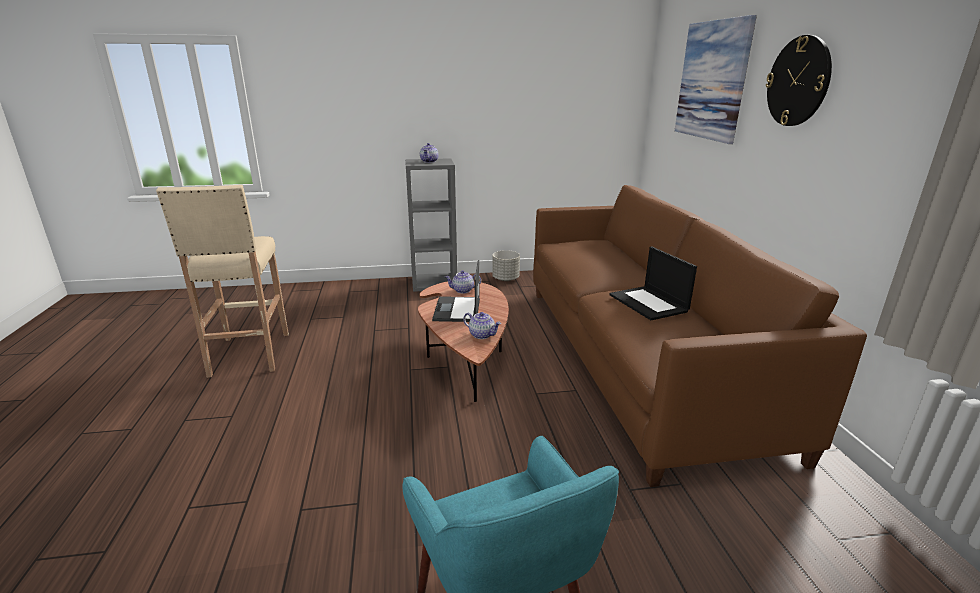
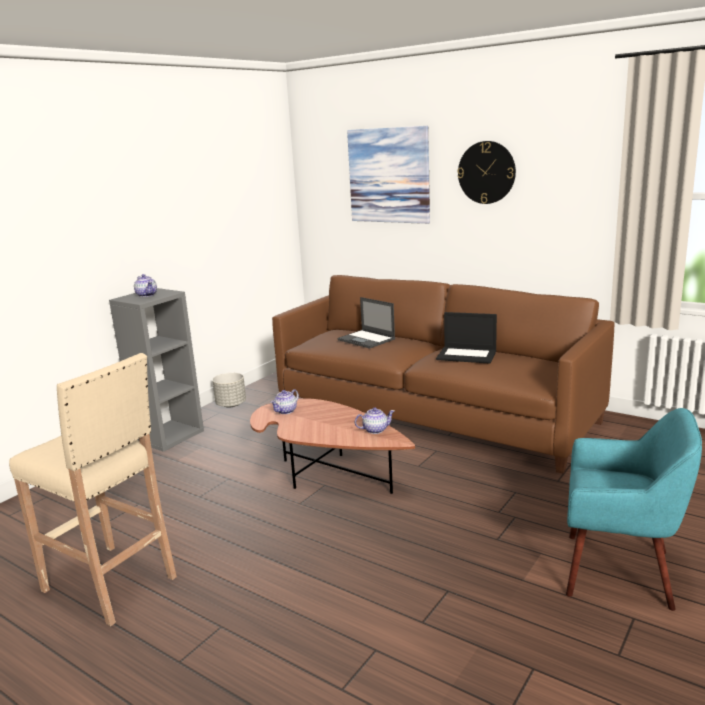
camera: 45 degrees left, 5 degrees down
(457, 310) = (317, 425): laptop -> laptop (367, 339)

